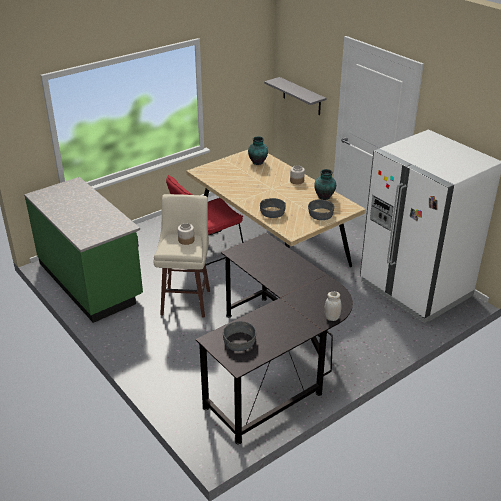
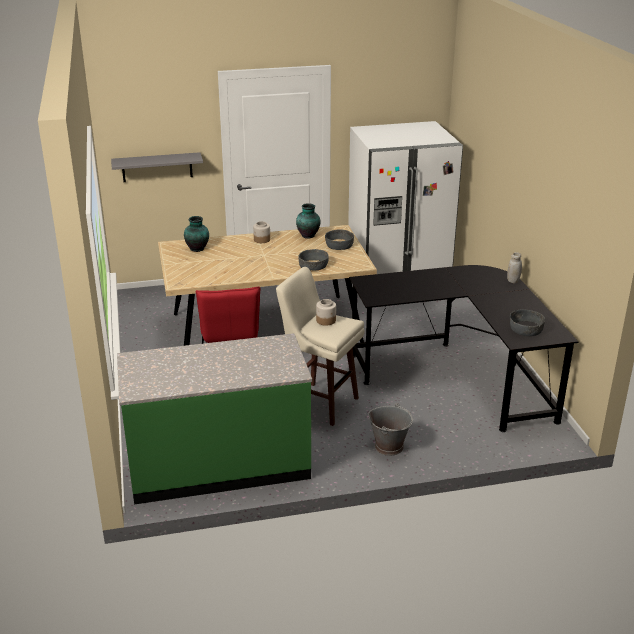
camera: 65 degrees left, 5 degrees down
(149, 349) = (389, 446): none -> grey bucket

